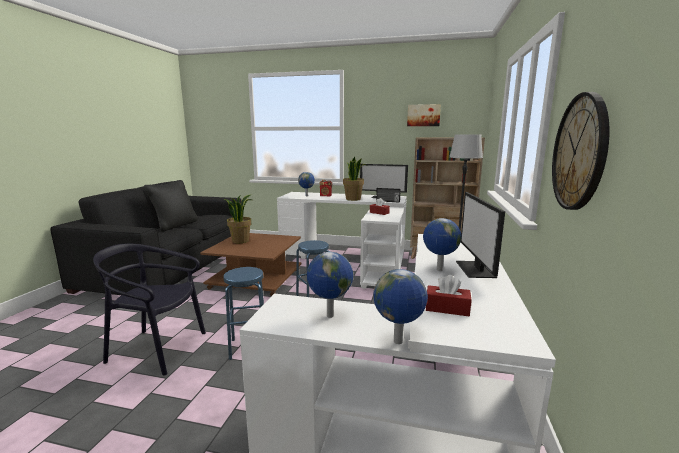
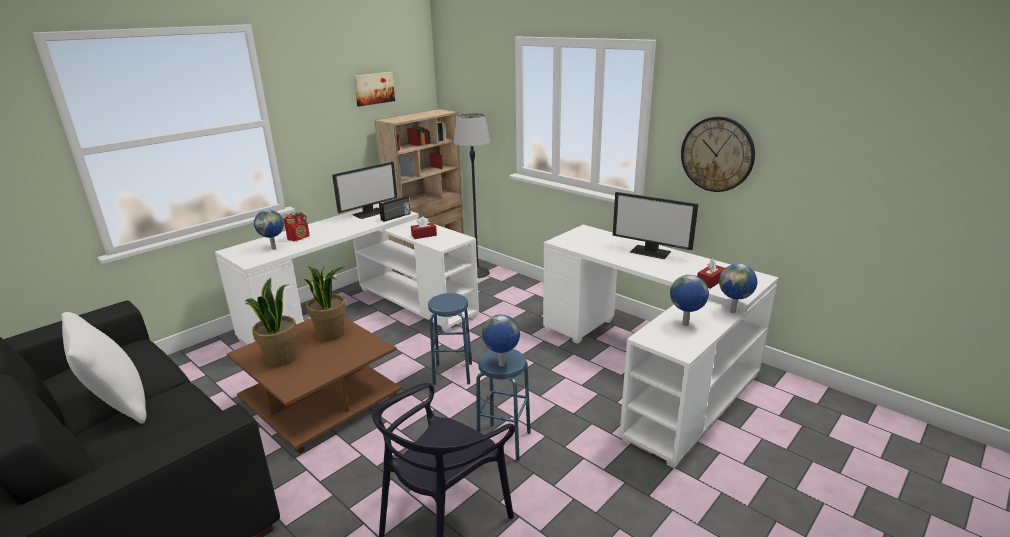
camera: 60 degrees left, 10 degrees up
(175, 225) = (118, 405): black pillow -> white pillow
(353, 199) = (351, 229): potted plant -> potted plant (331, 333)
(438, 270) = (643, 263): globe -> globe (501, 365)

